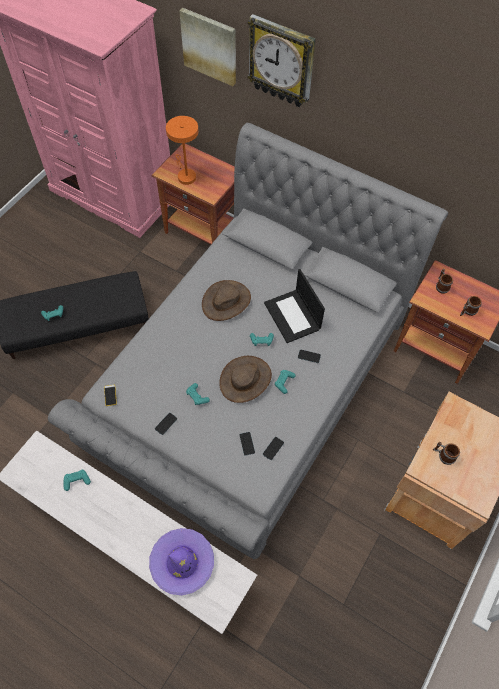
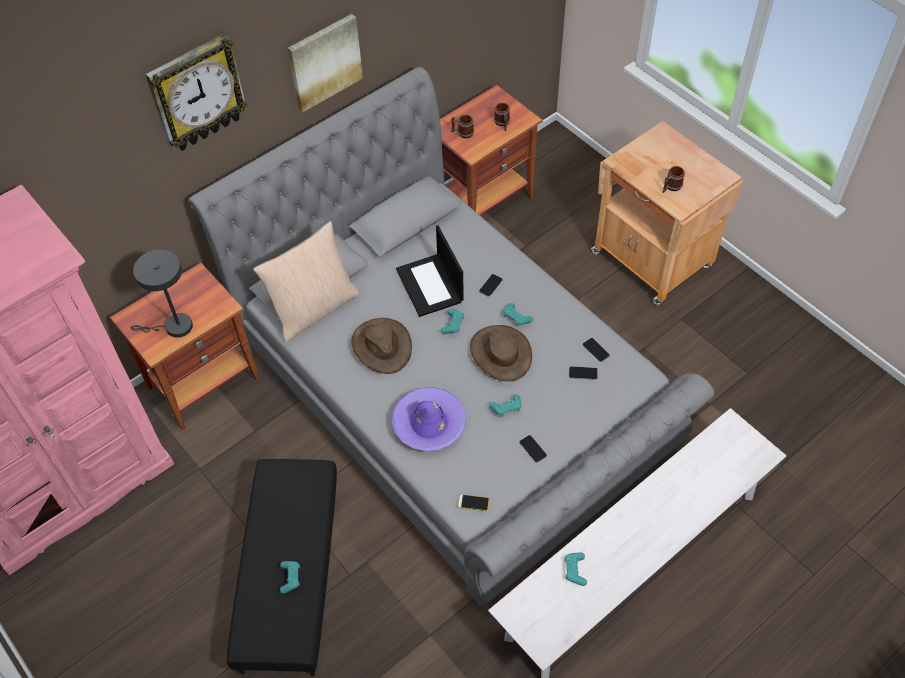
camera: 70 degrees left, 5 degrees down
(182, 562) = (703, 475): purple hat -> purple hat (429, 423)
(185, 175) = (174, 327): orange table lamp -> grey table lamp
(210, 46) = (102, 162): picture -> picture (324, 62)
(245, 252) = (314, 309): none -> beige pillow
(293, 316) = (430, 285): laptop -> laptop turned 75 degrees clockwise

